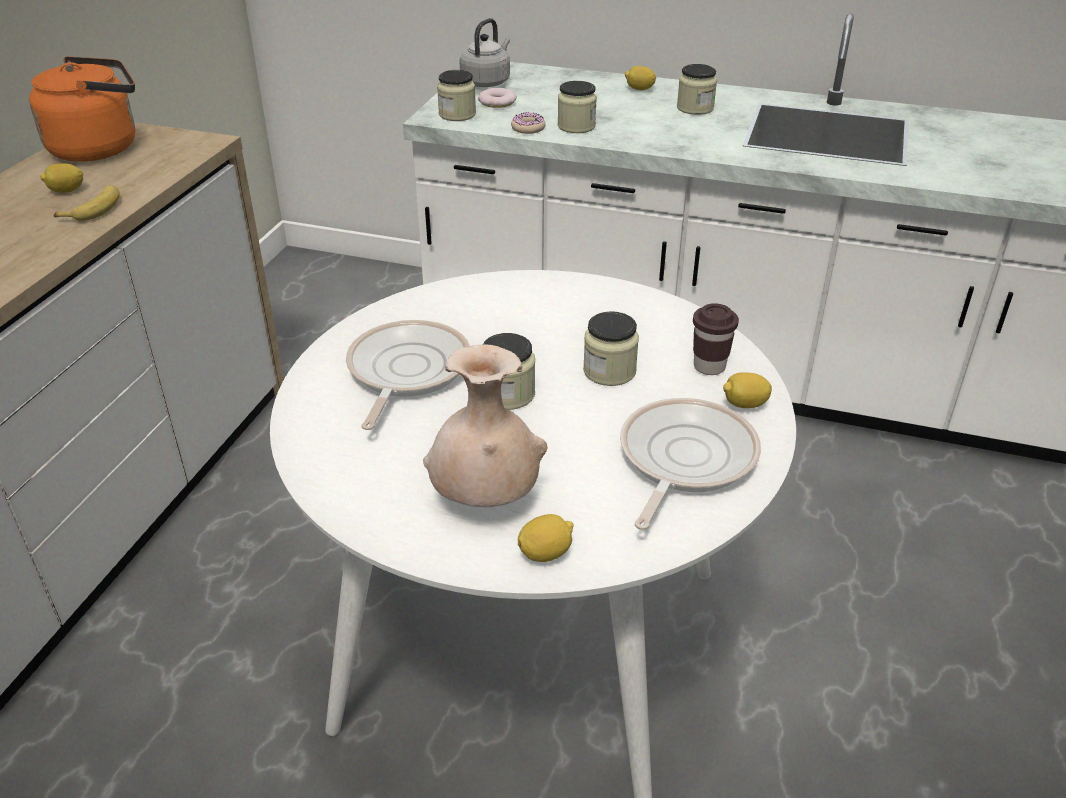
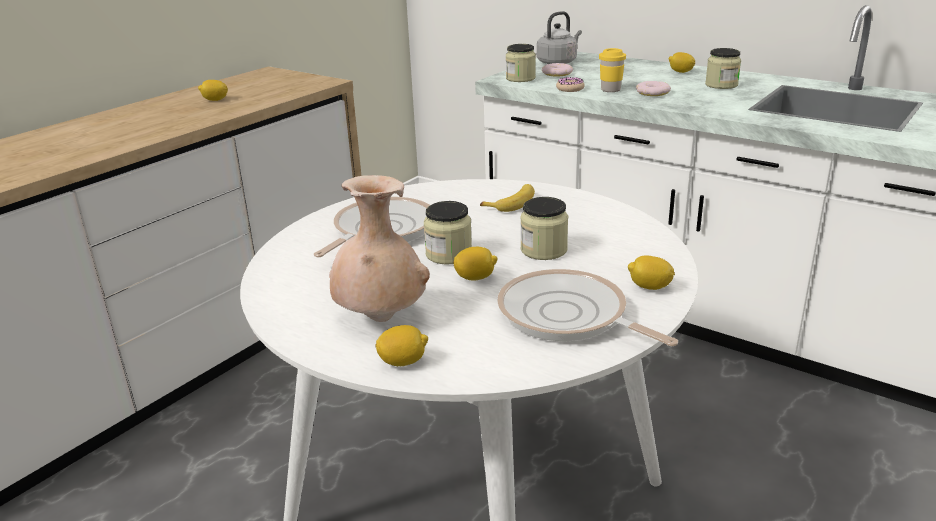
camera: 20 degrees right, 10 degrees down
(94, 209) = (224, 110): banana -> banana (512, 203)
(100, 148) = (255, 80): orange kettle -> none
(557, 423) = (475, 277): none -> lemon
(576, 126) = (610, 90): jar -> yellow cup
(626, 127) = (652, 93): none -> donut
(683, 459) = (567, 317): frying pan -> frying pan turned 90 degrees counterclockwise
(709, 366) = (634, 257): brown cup -> none

